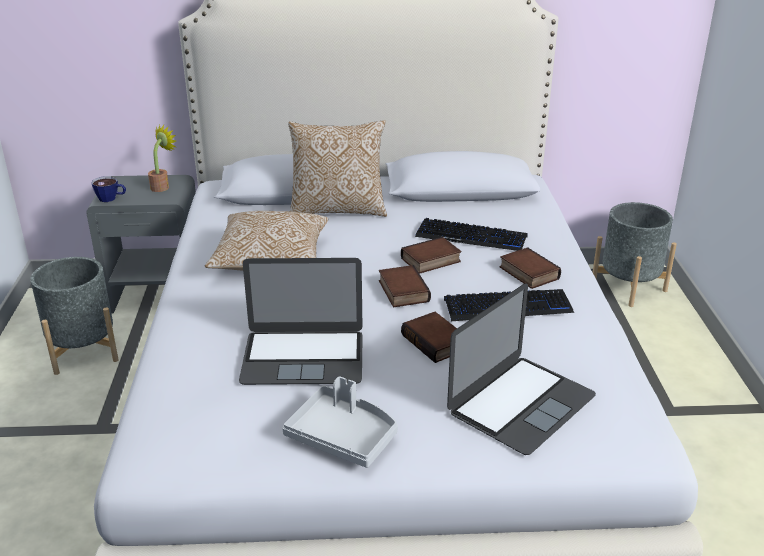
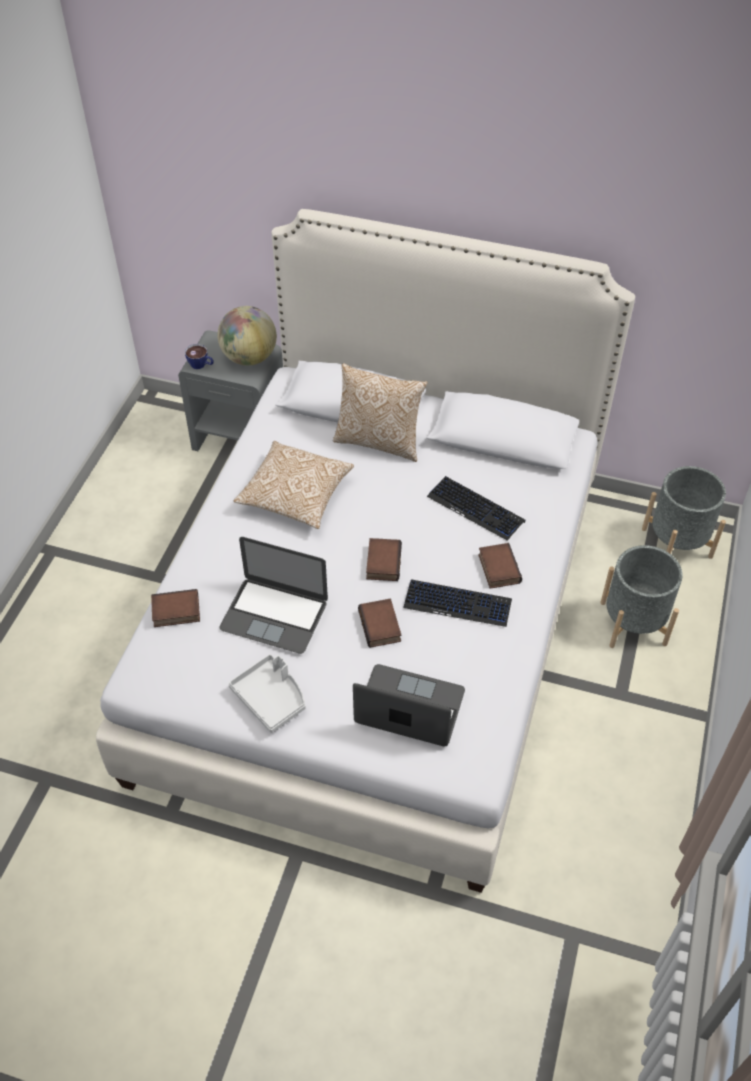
camera: 20 degrees right, 20 degrees up
(83, 351) = (163, 490): grey planter -> grey planter (633, 623)
(162, 186) = (249, 358): potted plant -> globe
(430, 261) = (425, 531): book -> book (175, 612)
(521, 403) = (409, 707): laptop -> laptop turned 135 degrees counterclockwise

